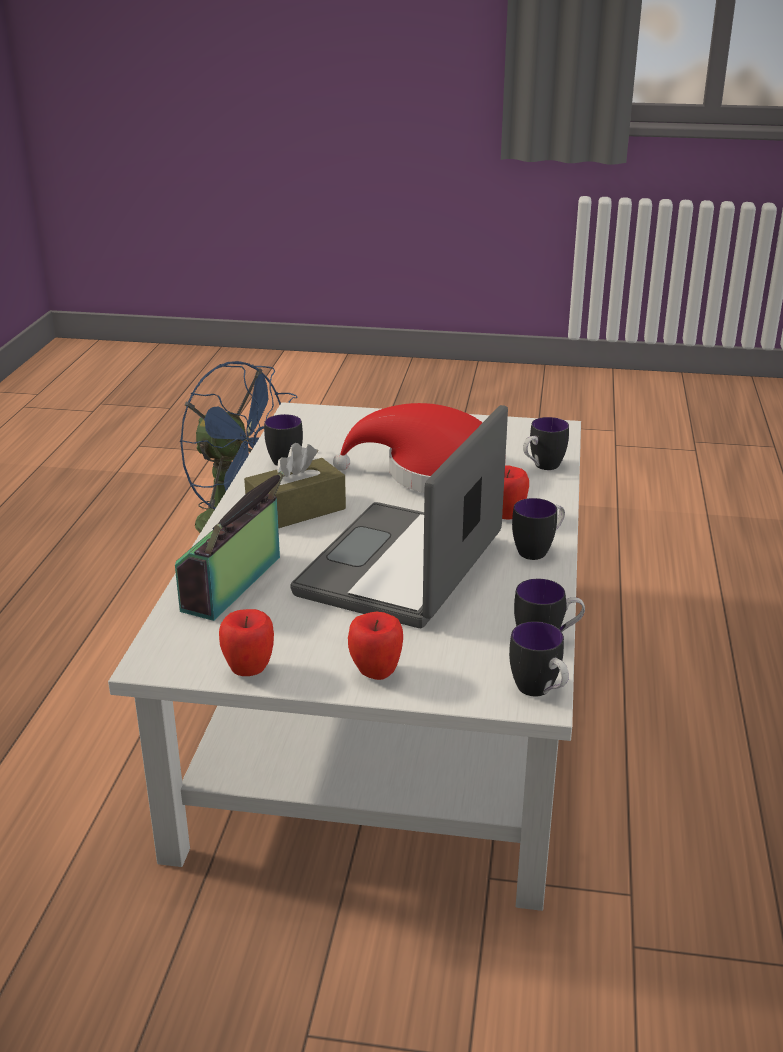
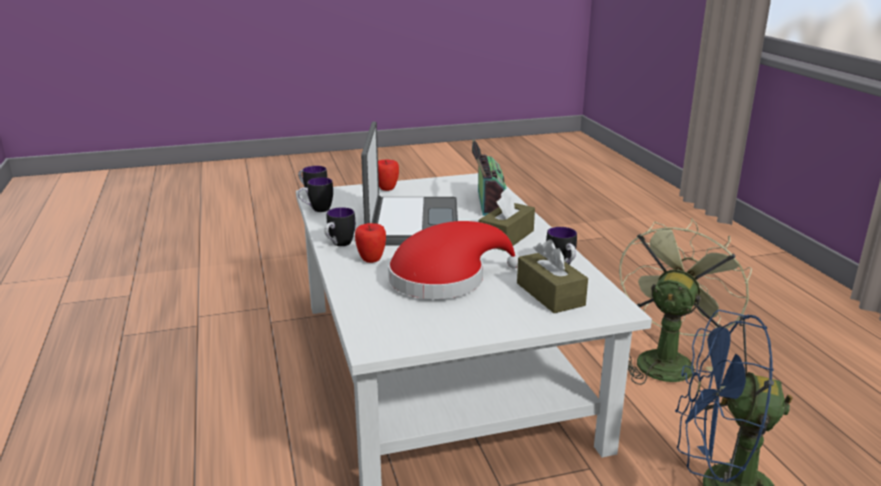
camera: 155 degrees right, 5 degrees down
(98, 637) = (666, 360): none -> green fan
(249, 671) = (440, 181): apple -> none
(342, 436) = (550, 294): none -> brown tissue box
(541, 467) = (365, 301): mug -> none

